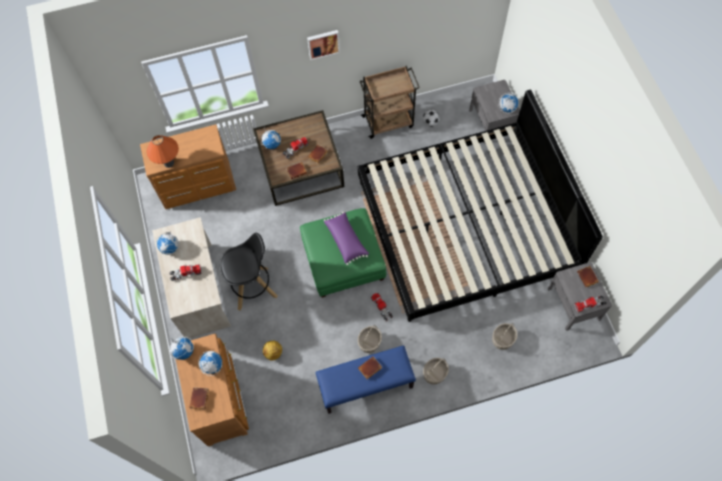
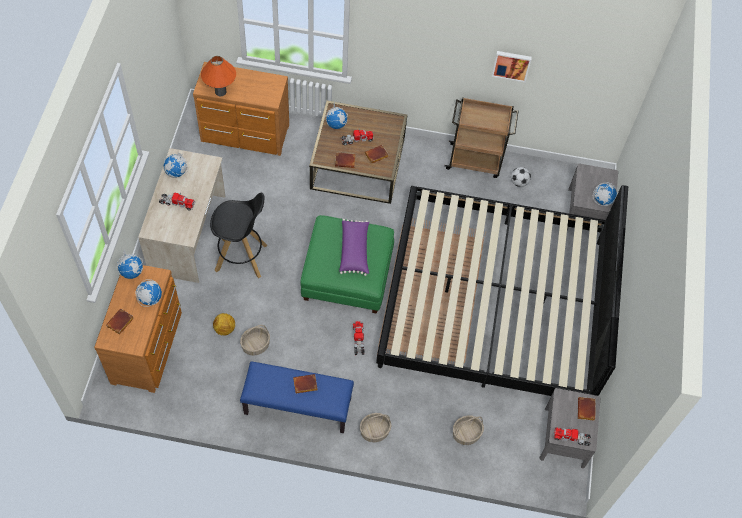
camera: 20 degrees right, 5 degrees down
(323, 43) = (427, 40): picture -> picture (511, 65)
(370, 342) = (326, 367): basket -> basket (255, 345)

